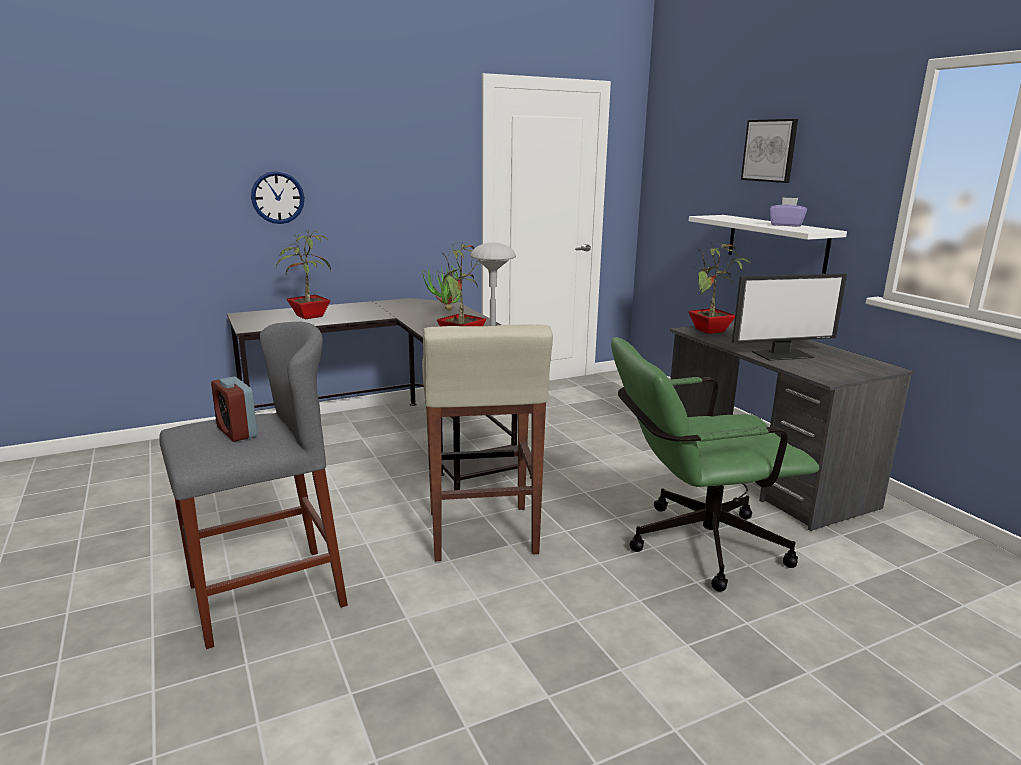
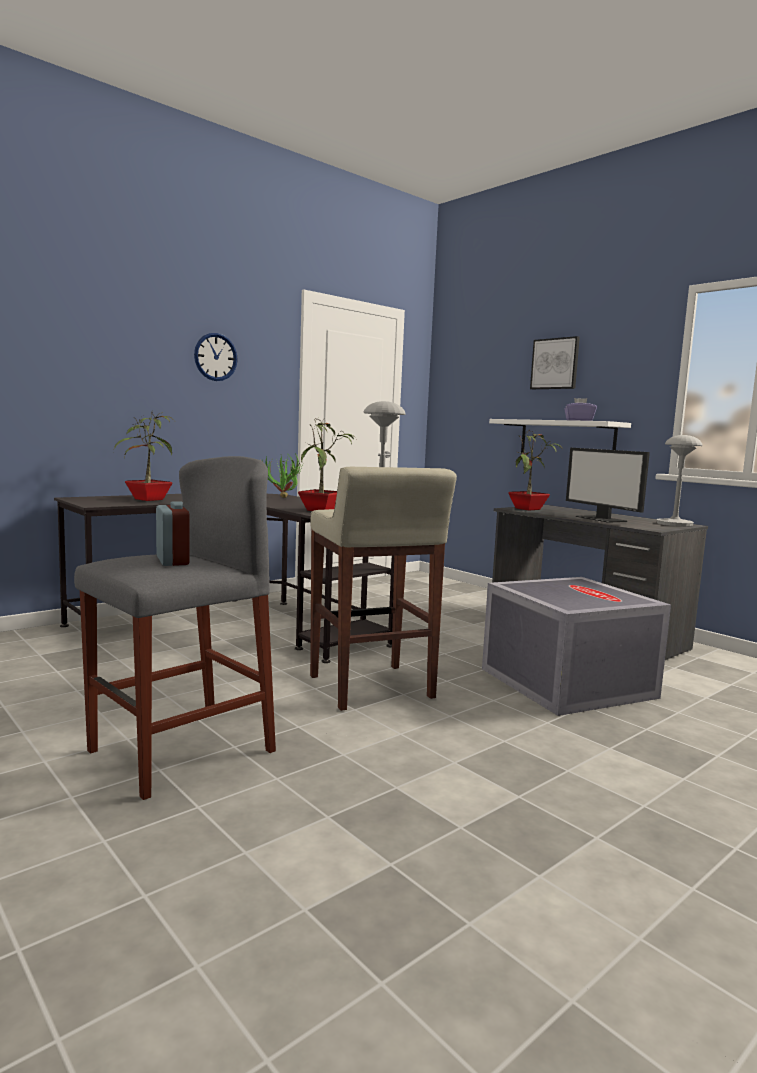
camera: 15 degrees left, 10 degrees down
(237, 432) = (172, 561): alarm clock -> alarm clock turned 150 degrees counterclockwise
(277, 197) = (113, 383): wall clock -> wall clock (215, 357)
(693, 545) = (564, 682): green office chair -> grey storage box
(782, 354) = (602, 519): monitor -> monitor turned 90 degrees clockwise
(868, 367) = (674, 524): none -> grey table lamp

